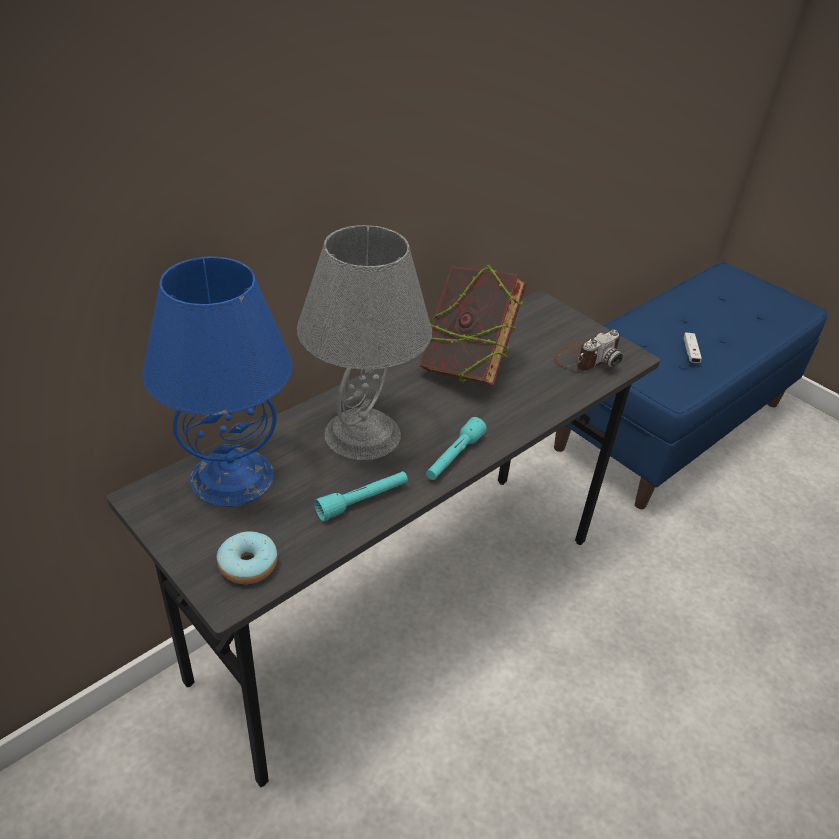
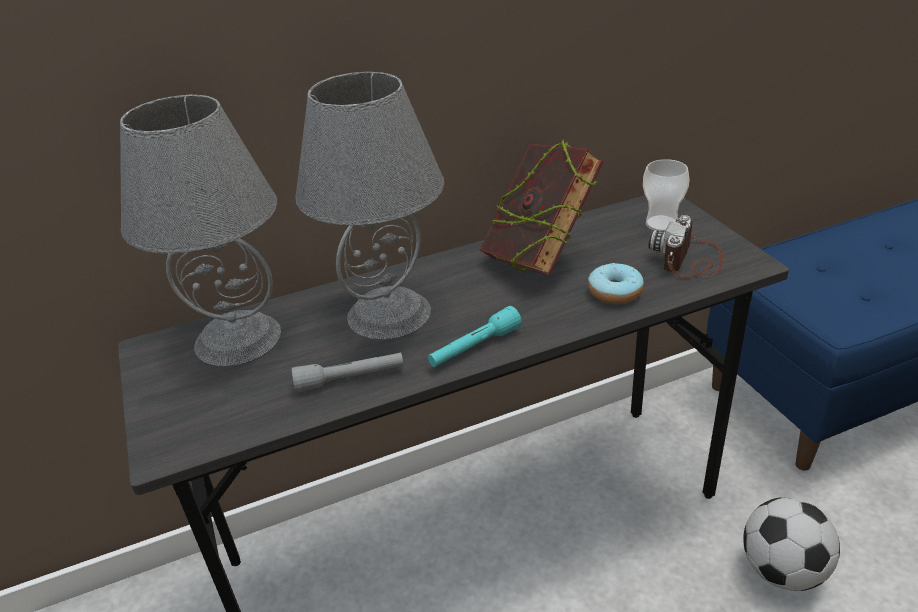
camera: 25 degrees right, 5 degrees down
(233, 476) = (239, 338): blue table lamp -> grey table lamp
(248, 565) = (200, 425): donut -> donut (615, 292)
(363, 501) = (350, 379): turquoise flashlight -> grey flashlight
(549, 325) = (661, 224): none -> cup
(586, 358) = (690, 260): camera -> camera turned 135 degrees clockwise
(649, 592) = (781, 570): none -> football
(690, 352) = (881, 281): white game controller -> none

